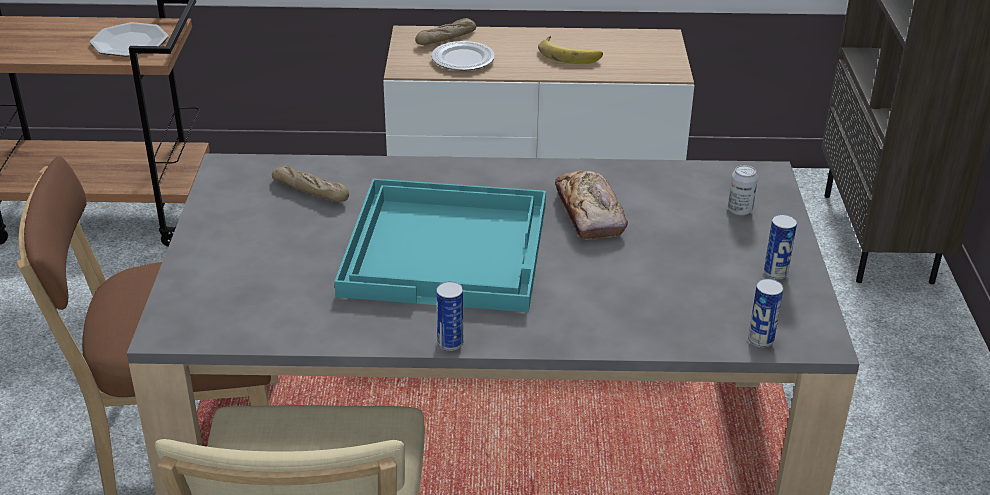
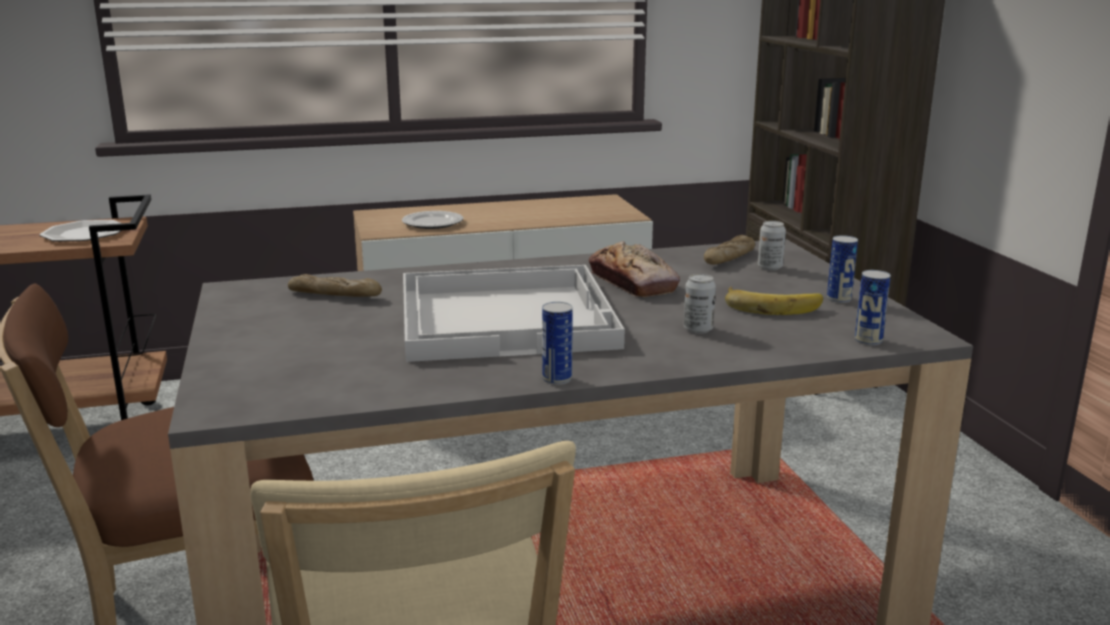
camera: 15 degrees left, 15 degrees down
(446, 38) = (408, 213): bread -> bread (729, 258)
(448, 247) = (507, 316): turquoise tray -> white tray
(570, 54) = (530, 213): banana -> banana (772, 305)
(611, 296) = (698, 329): none -> can

